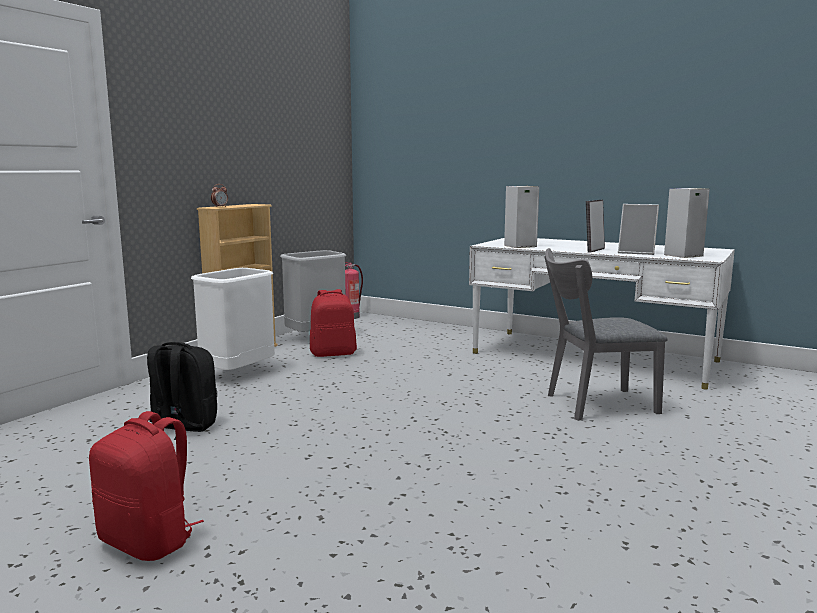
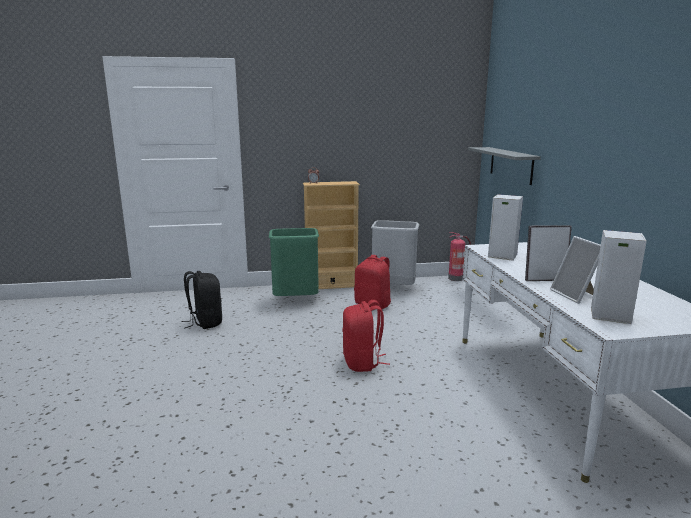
camera: 50 degrees right, 5 degrees up
(149, 541) = (74, 374): red backpack -> red backpack (362, 363)
(238, 374) = (296, 299): white trash can -> green trash can
(417, 174) = (511, 165): none -> grey shelf
(593, 404) = (430, 430): grey chair -> none

